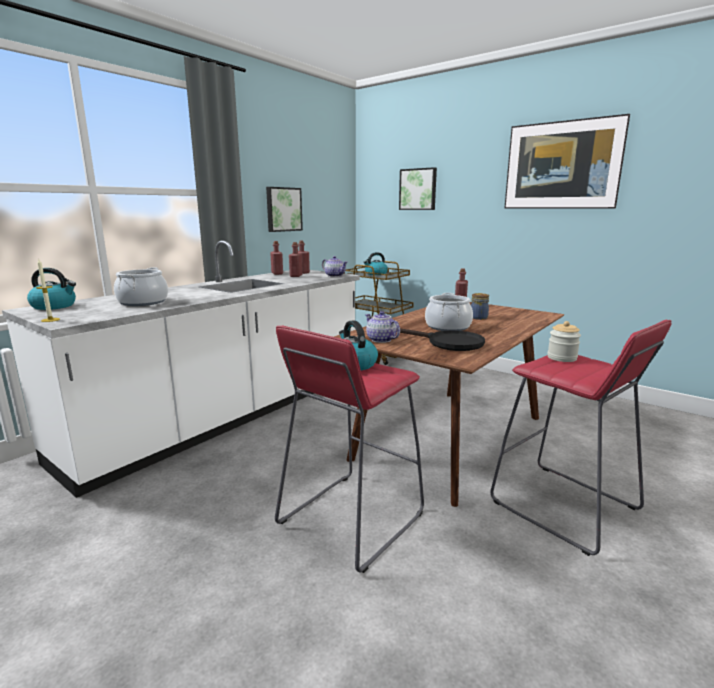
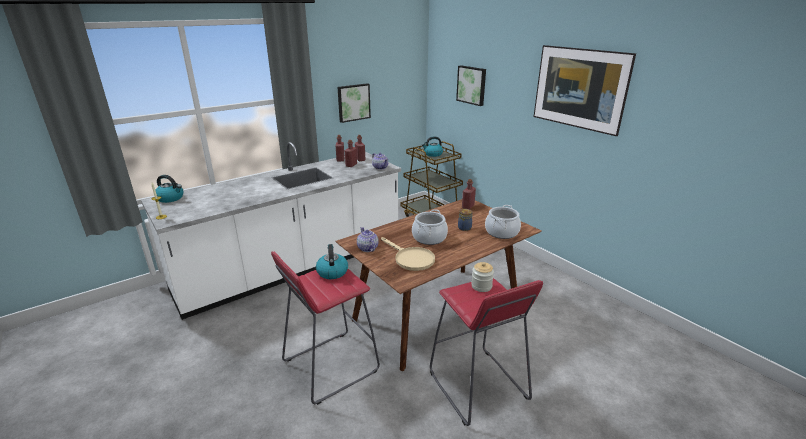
camera: 15 degrees right, 10 degrees up
(143, 302) = (224, 198): cooking pot -> cooking pot (502, 232)
(447, 343) = (410, 259): black frying pan -> beige frying pan

